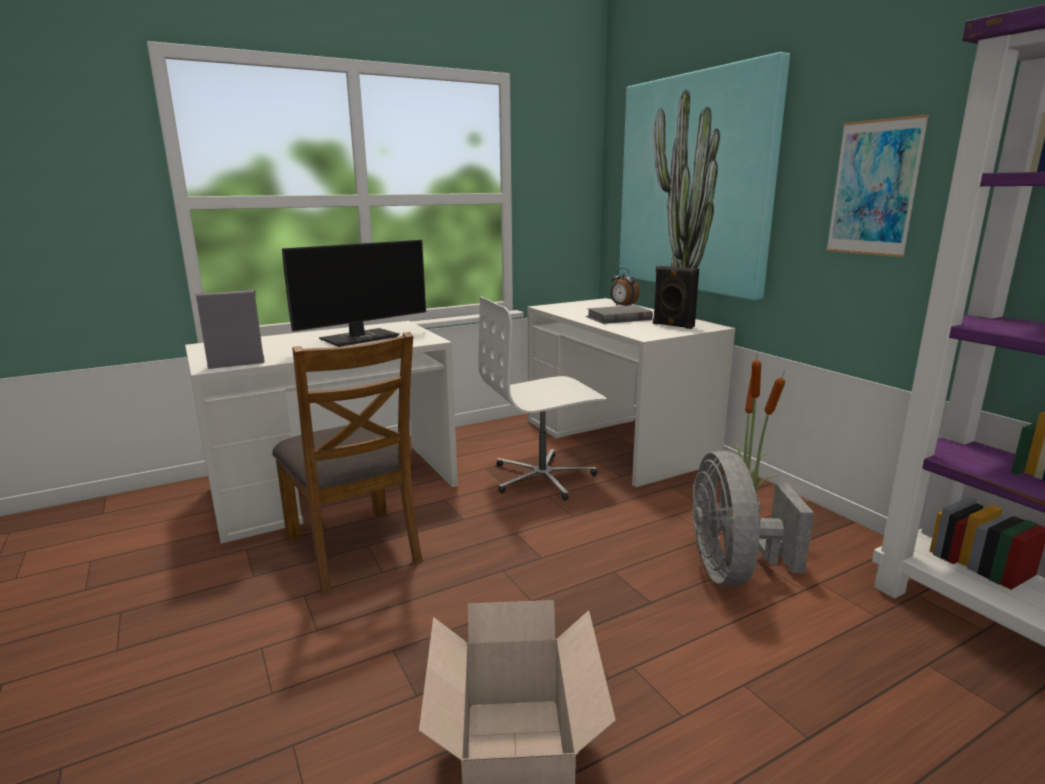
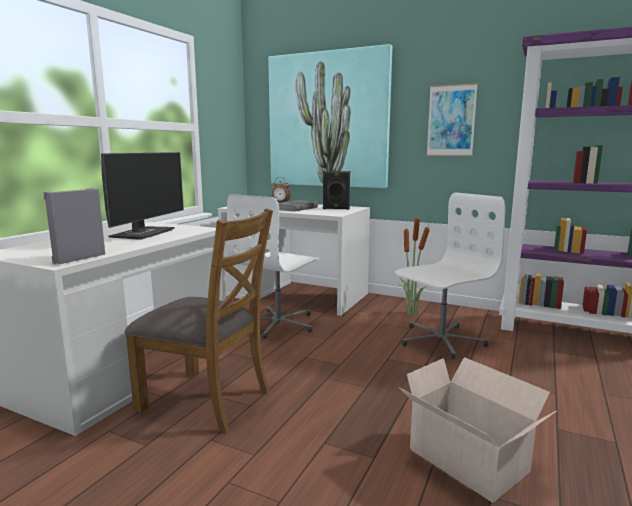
camera: 35 degrees left, 5 degrees down
(733, 571) = (440, 340): grey fan -> white office chair

